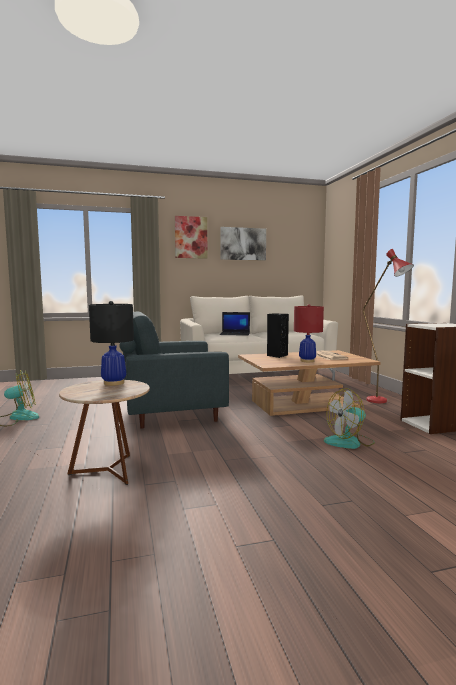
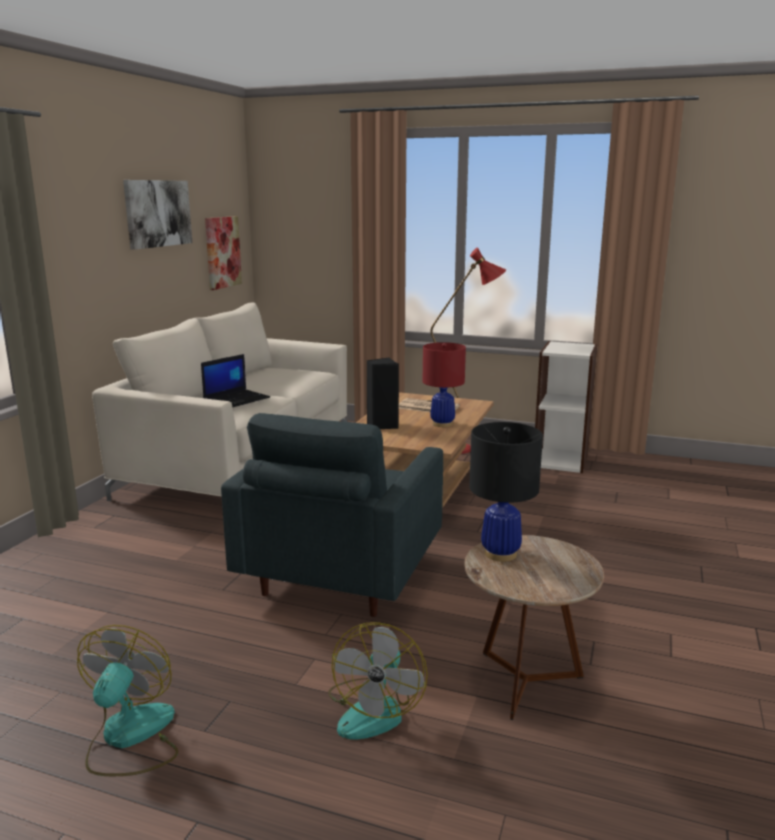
camera: 55 degrees left, 10 degrees up
(191, 237) = (80, 206): picture -> picture (222, 252)
(349, 442) = (568, 512): fan -> fan (375, 709)

